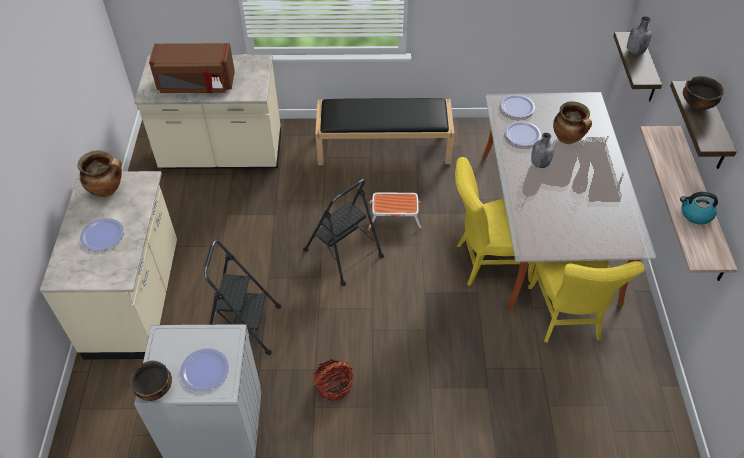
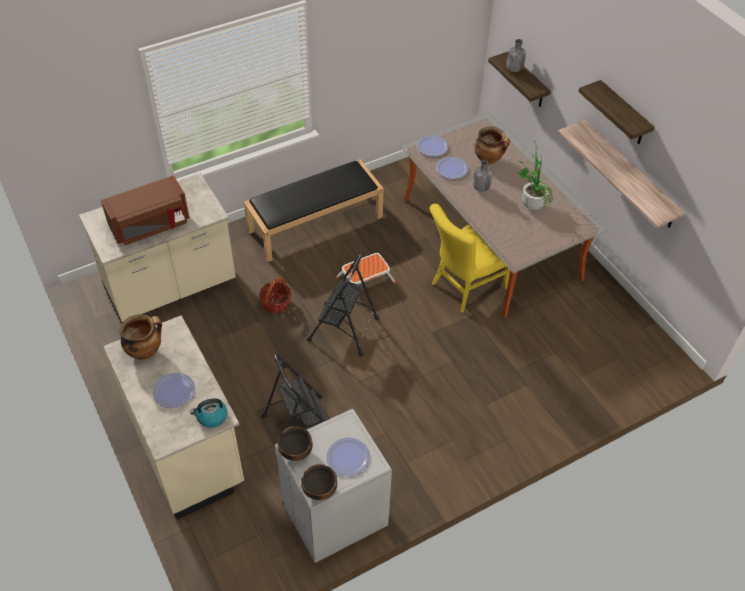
camera: 30 degrees left, 0 degrees up
(334, 385) = (410, 438): basket -> basket (276, 303)
(566, 317) = (550, 305): yellow chair -> none
(585, 197) = (531, 202): none -> potted plant
(695, 214) = (636, 184): kettle -> kettle (211, 417)
(697, 105) = (608, 100): bowl -> bowl (296, 451)

